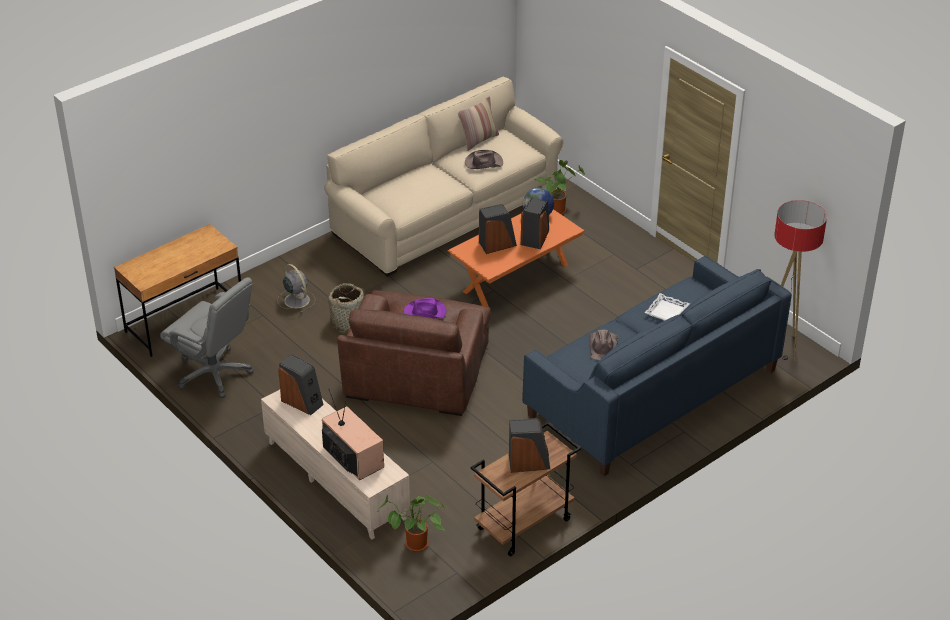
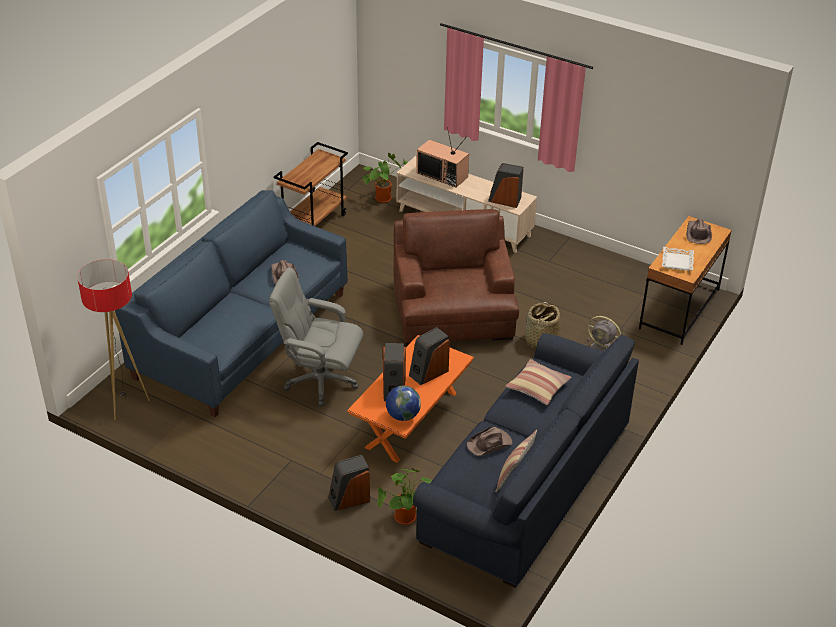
camera: 160 degrees right, 0 degrees up
(152, 269) = (698, 233): none -> brown hat
(214, 373) = (615, 274): grey office chair -> grey office chair (320, 381)
(415, 193) = (538, 387): none -> pillow
(425, 312) = (456, 287): purple hat -> none
(445, 214) = (526, 482): beige sofa -> blue sofa
(528, 462) = (309, 170): speaker -> speaker (349, 499)
(667, 312) = (235, 318): white tray -> white tray (677, 261)

